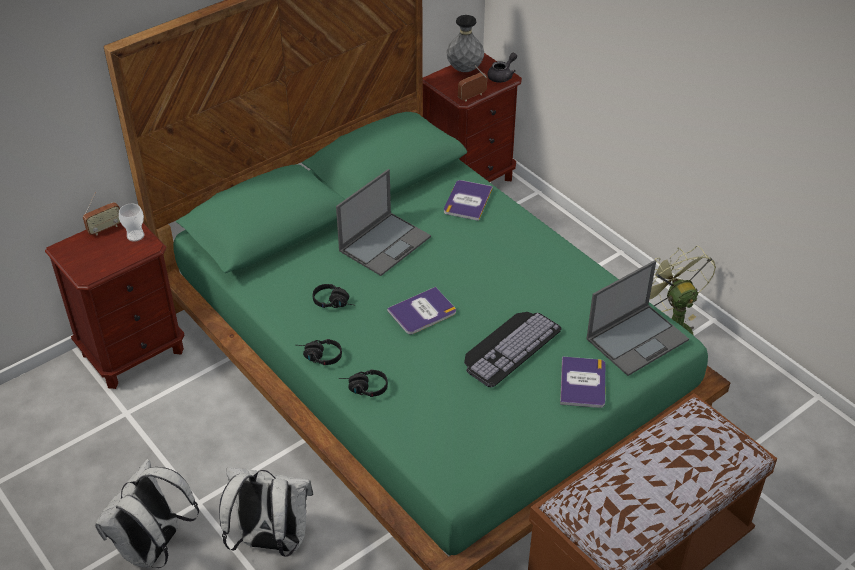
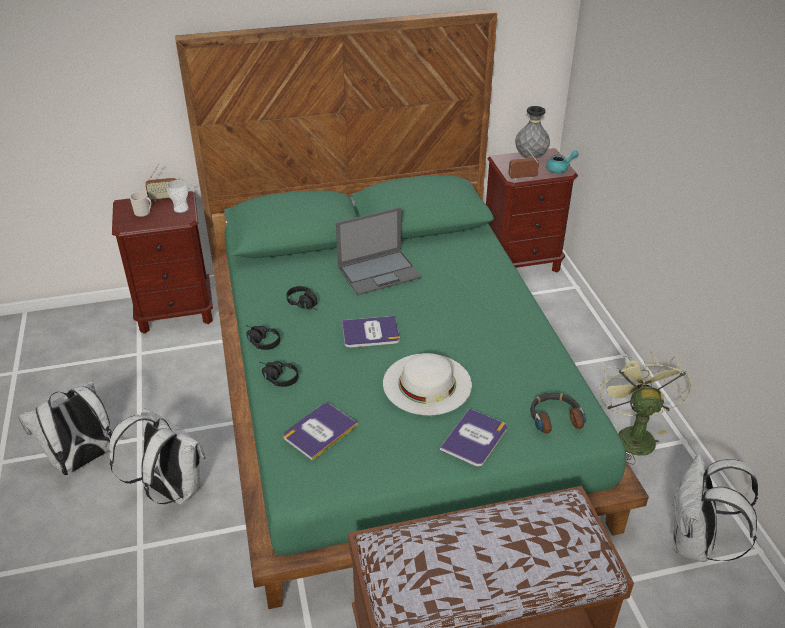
camera: 25 degrees right, 5 degrees down
(96, 253) = (144, 213): none -> mug
(467, 201) = (473, 259): book -> book (319, 431)
(502, 76) = (560, 169): grey teapot -> turquoise teapot
(509, 345) = (427, 383): keyboard -> white hat
(637, 339) = (555, 417): laptop -> headphones
(767, 410) = (695, 543): none -> white backpack

